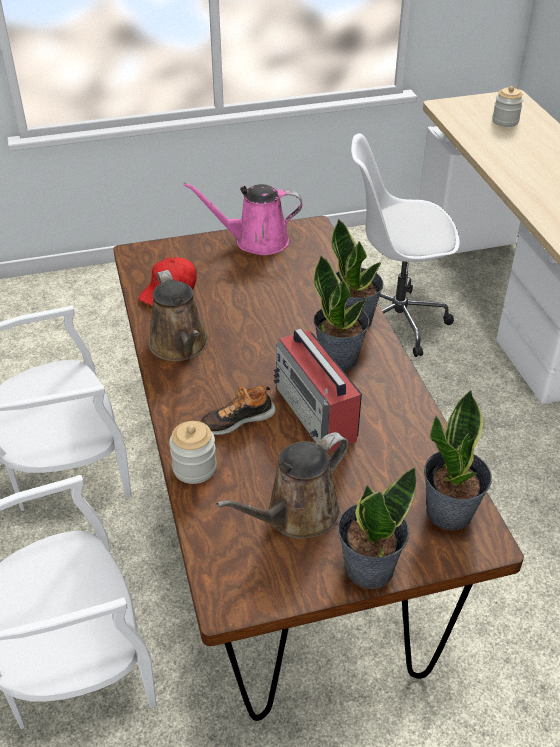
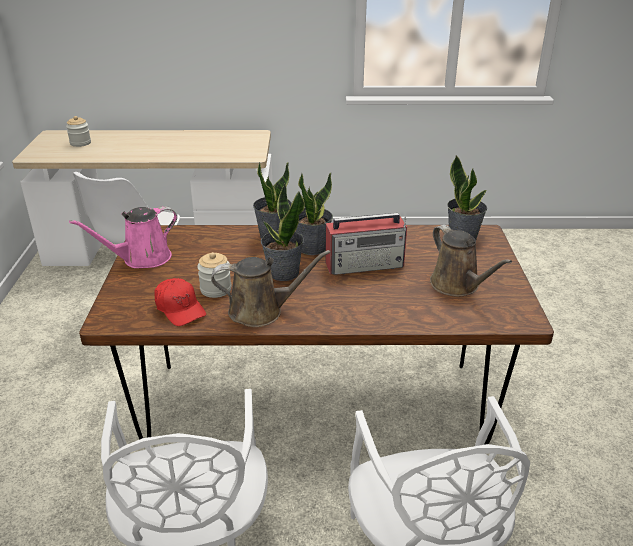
camera: 75 degrees left, 10 degrees down
(194, 468) = (405, 320): jar -> jar (216, 289)
(237, 420) = (360, 296): shoe -> none
(256, 241) = (142, 259): pink watering can -> pink watering can turned 45 degrees clockwise
(368, 567) = (502, 268): potted plant -> potted plant (283, 273)

